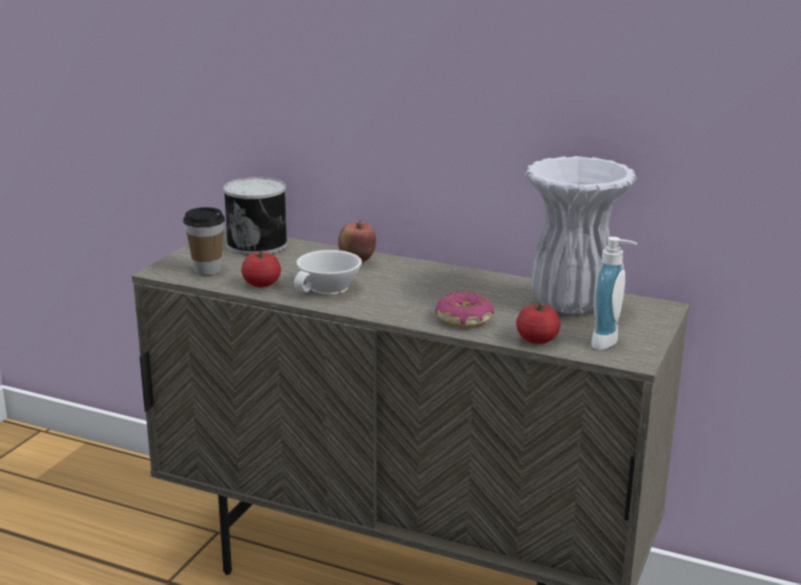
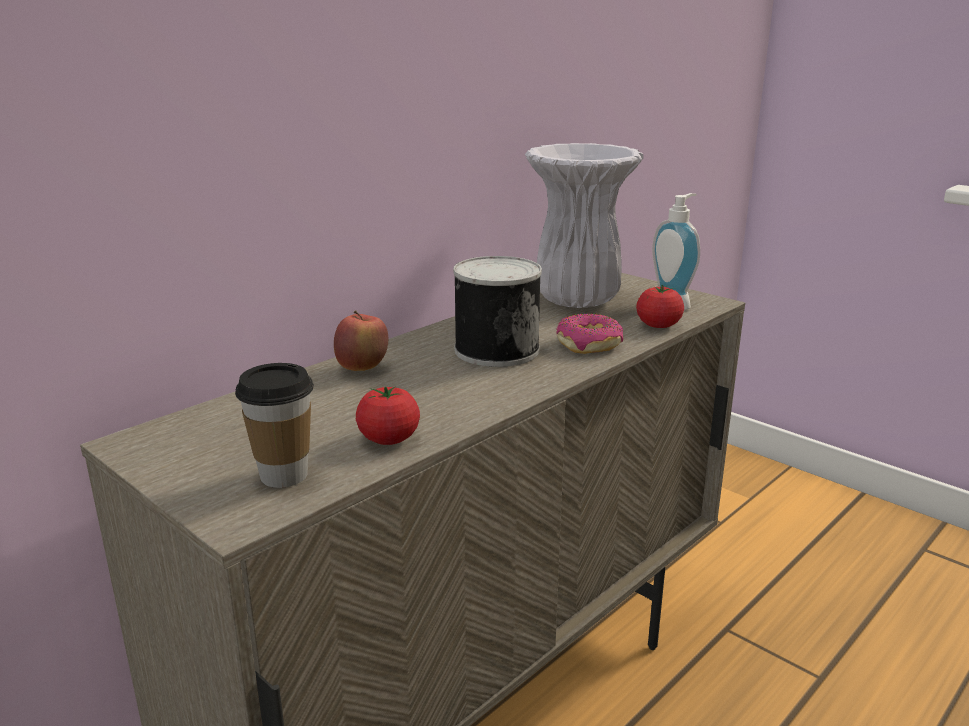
camera: 70 degrees left, 0 degrees up
(258, 244) = (214, 422): can -> can (495, 349)
(329, 288) = (444, 397): white cup -> none

